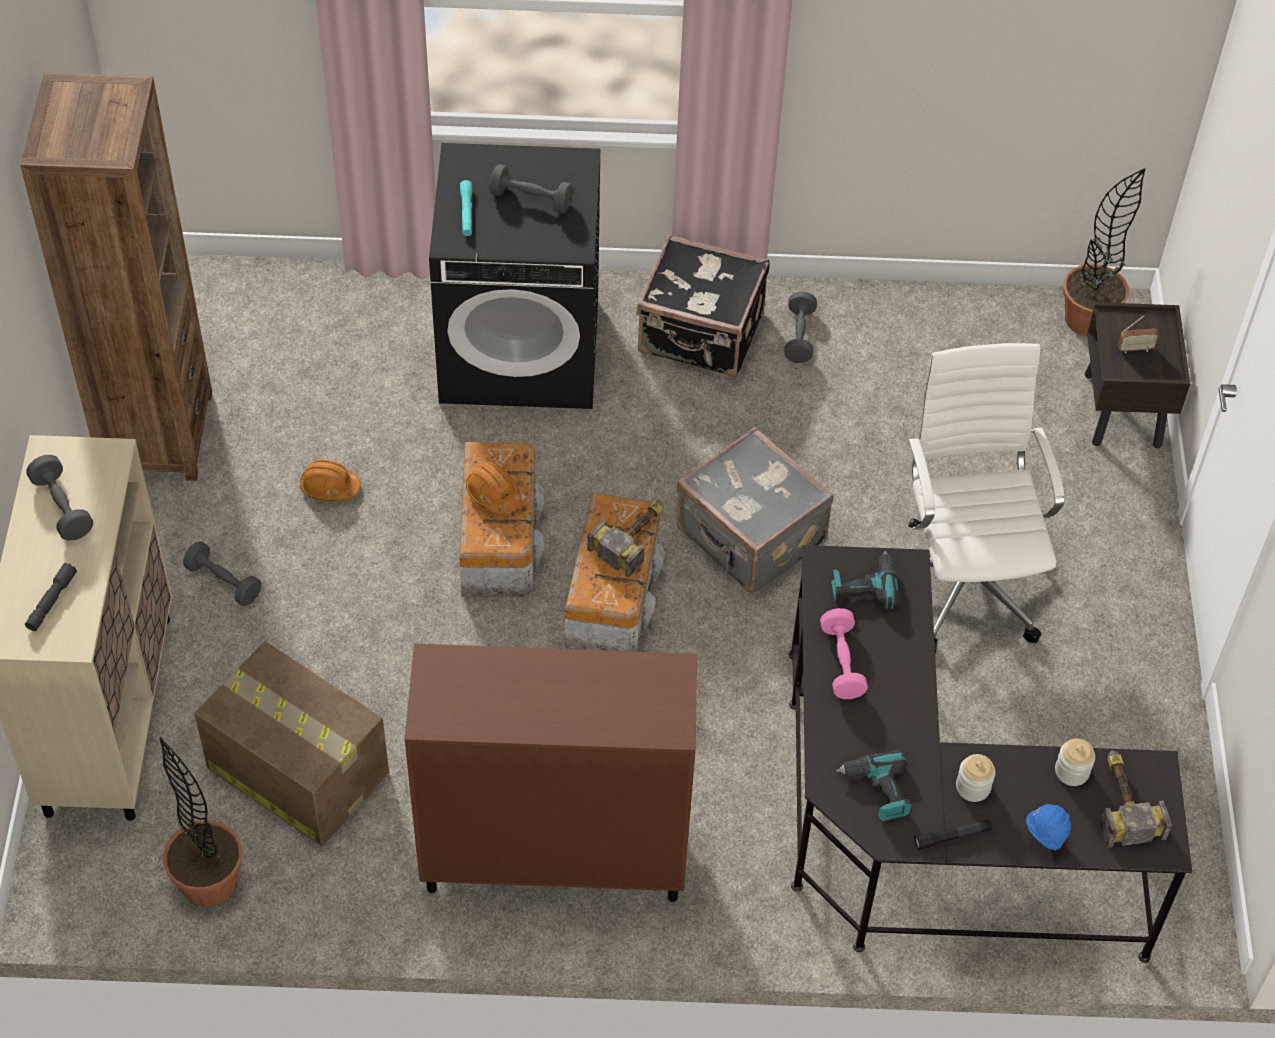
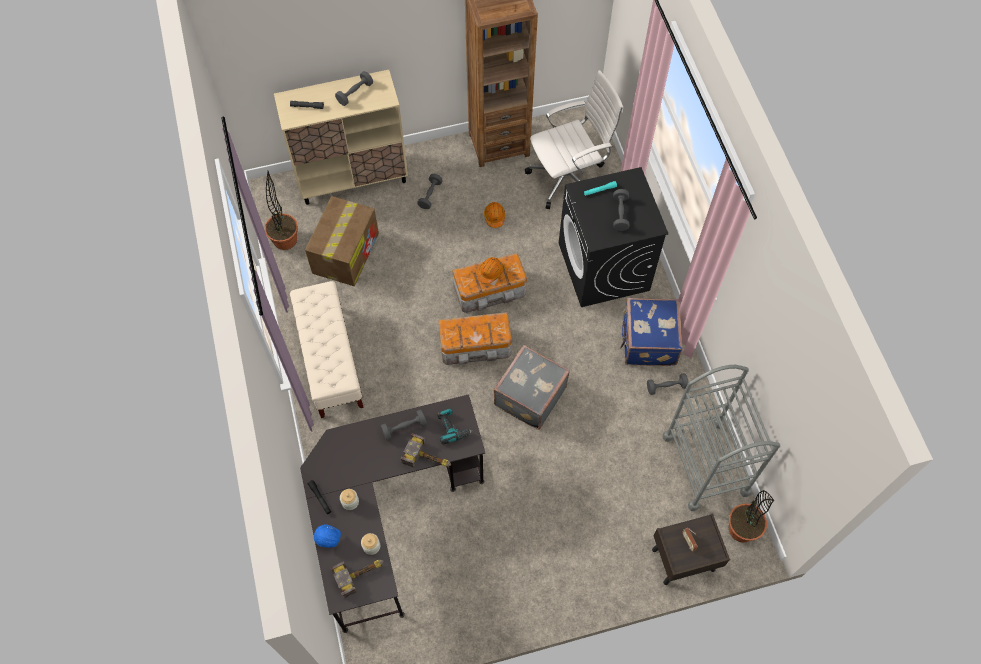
camera: 75 degrees right, 10 degrees up
(553, 856) = (330, 361): brown cabinet -> beige bench
(635, 536) = (487, 336): hammer -> hammer (429, 459)
(701, 335) = (647, 341): black suitcase -> blue suitcase
(842, 663) = (404, 428): pink dumbbell -> grey dumbbell
(877, 791) = (337, 460): power drill -> none
(961, 328) = (705, 464): none -> grey cart
(964, 580) = (539, 501): white office chair -> white office chair (569, 178)

